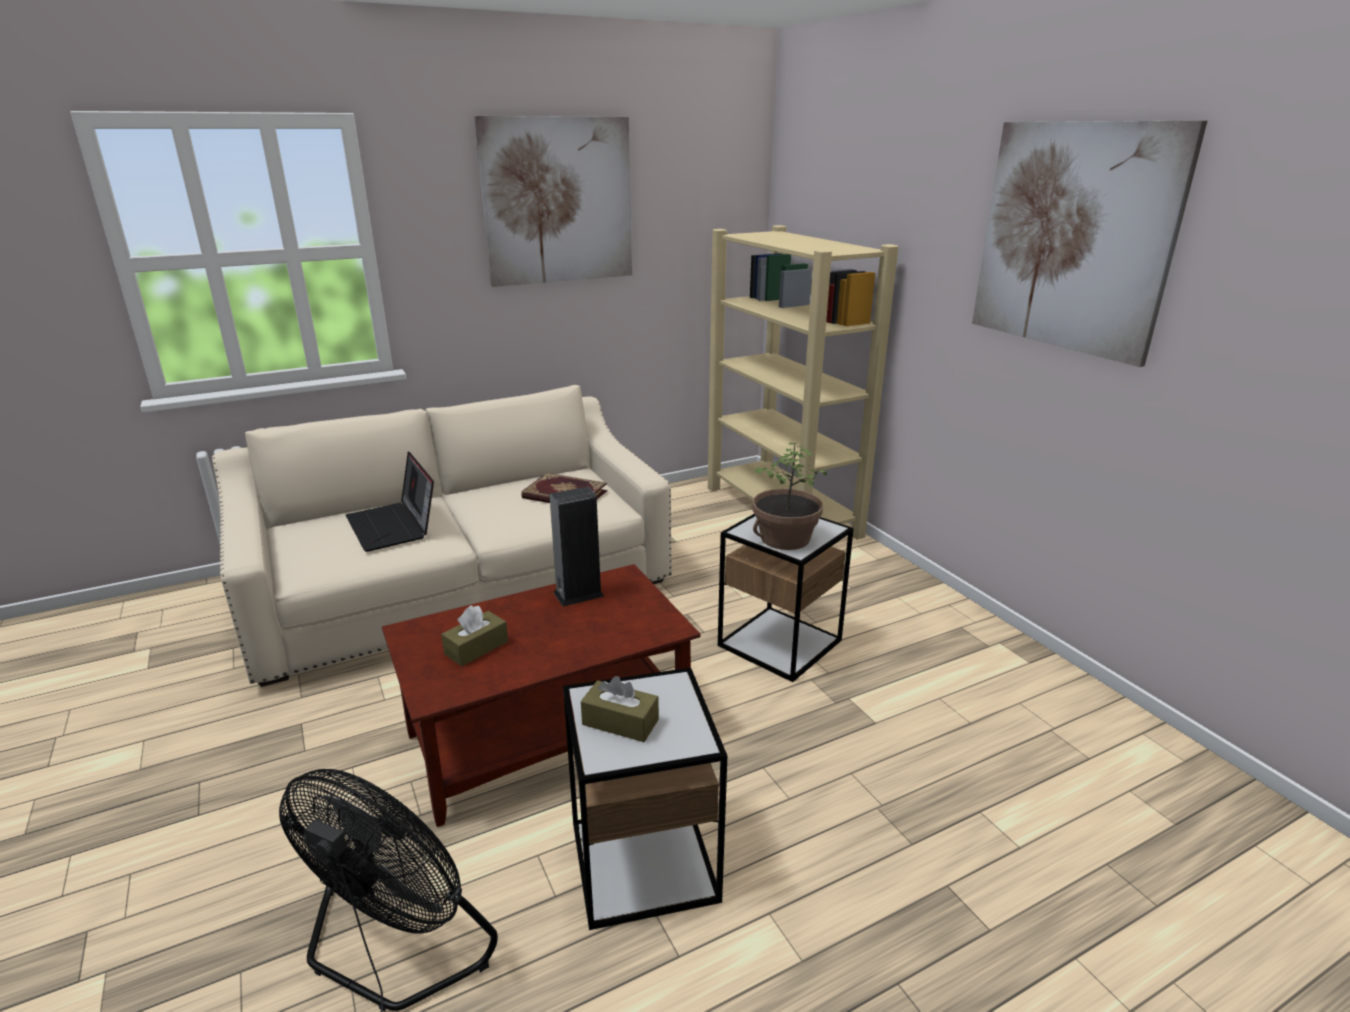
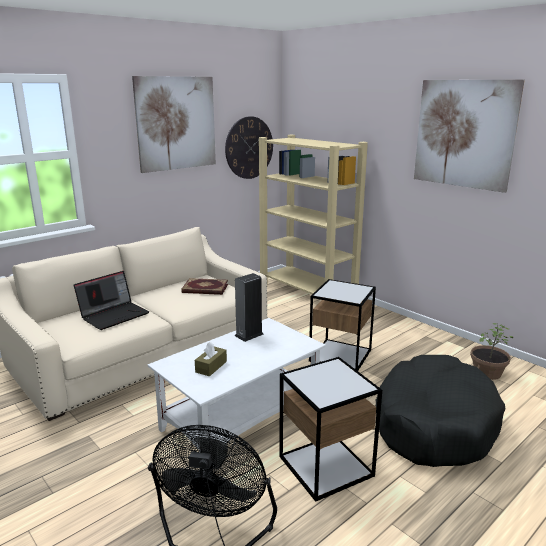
camera: 15 degrees left, 5 degrees down
(394, 526) = (114, 315): laptop -> laptop turned 90 degrees counterclockwise
(550, 734) = (242, 417): brown coffee table -> white coffee table
(620, 722) = (321, 384): brown tissue box -> none
(700, 247) = (249, 148): none -> wall clock
(785, 538) = (345, 294): potted plant -> potted plant (487, 372)
(889, 814) = (433, 423): none -> black dog bed

